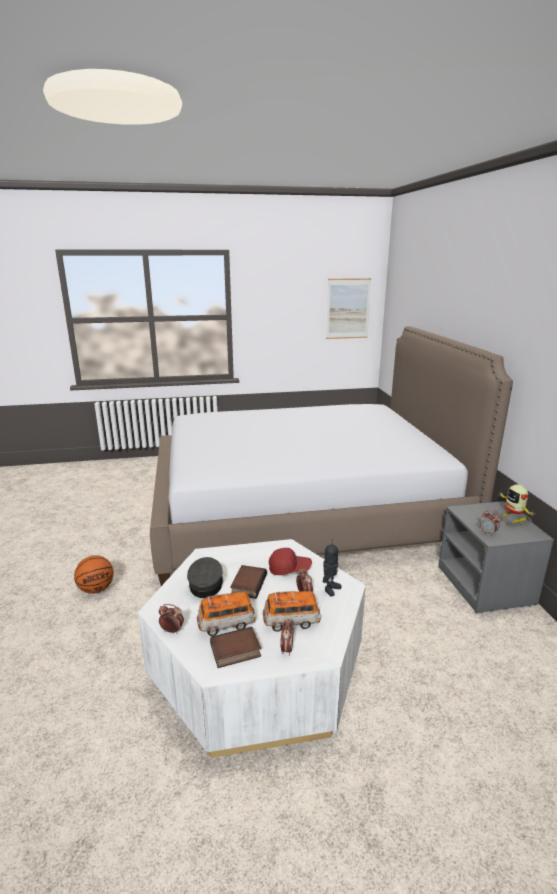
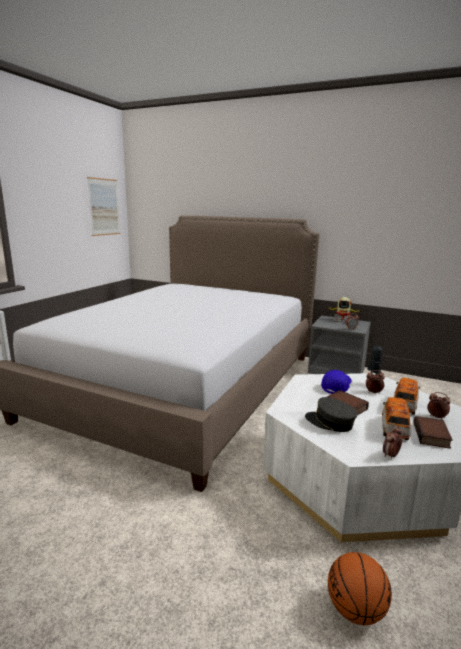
camera: 55 degrees left, 5 degrees down
(96, 589) = (147, 543): basketball -> basketball (355, 609)
(289, 569) = (336, 387): red cap -> blue cap

